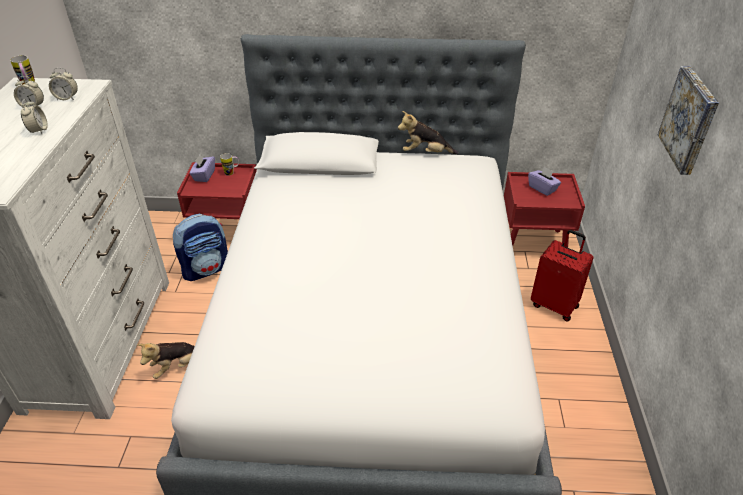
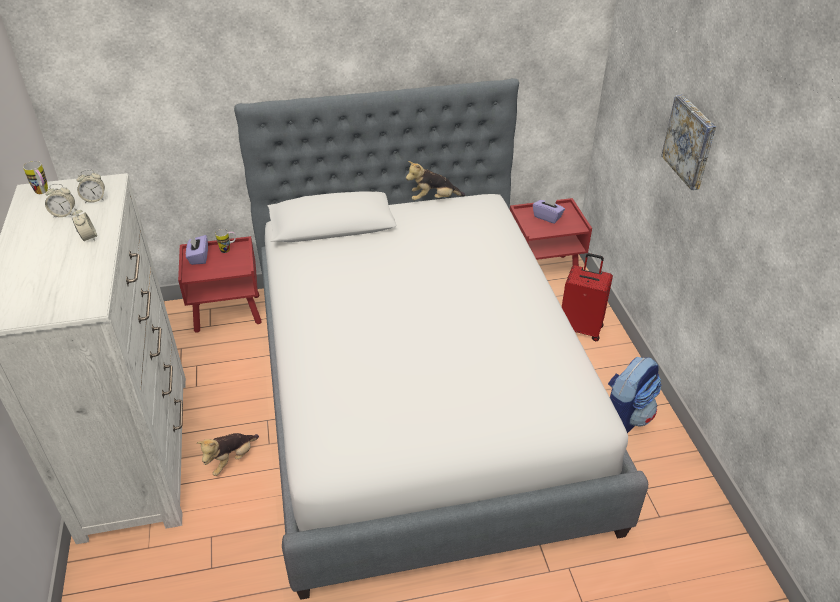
camera: 15 degrees left, 0 degrees up
(206, 269) = (221, 356): backpack -> backpack (625, 417)

